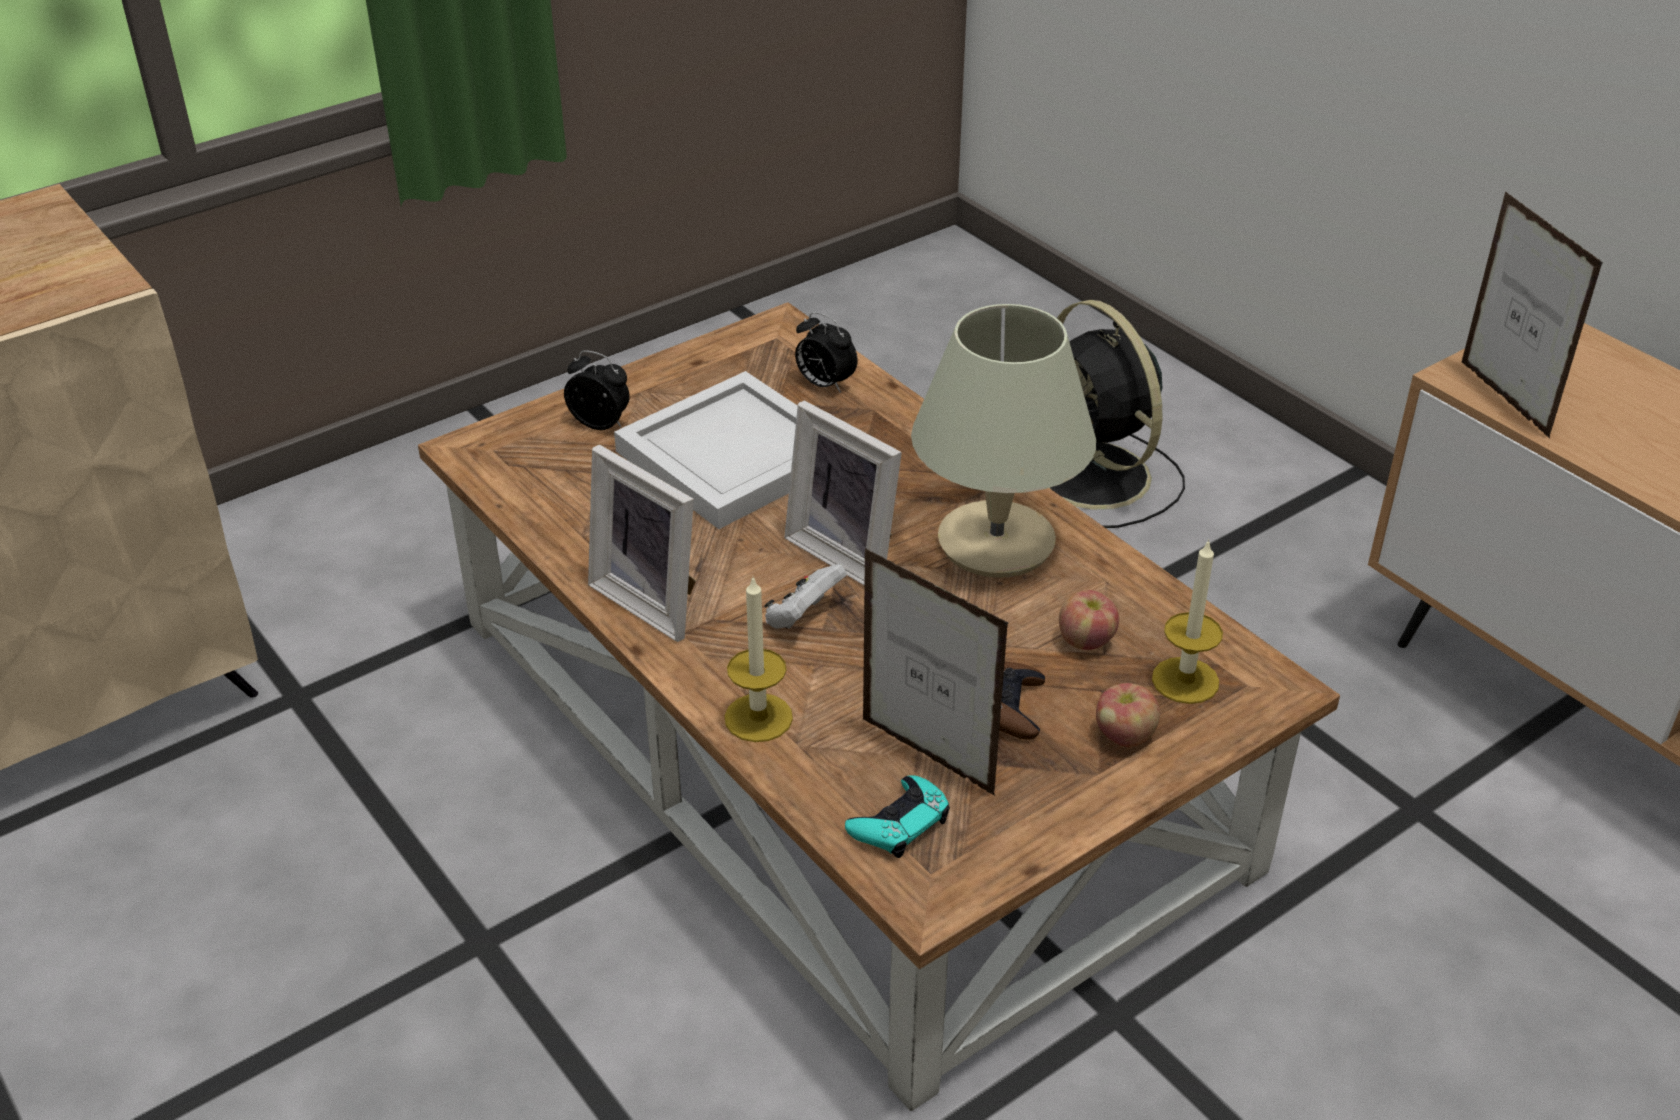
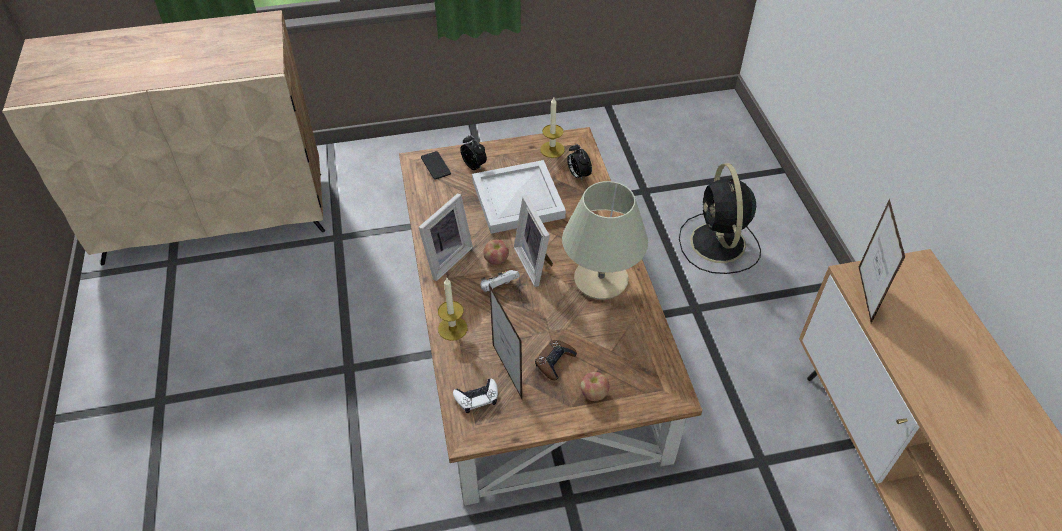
camera: 25 degrees right, 10 degrees up
(516, 445) = (435, 165): none -> phone
(653, 600) = (445, 258): picture frame -> picture frame turned 120 degrees counterclockwise
(899, 823) = (477, 398): turquoise game controller -> white game controller
(1086, 640) = (608, 342): apple -> apple (496, 259)
(1185, 680) = (637, 377): candle -> candle (552, 149)

